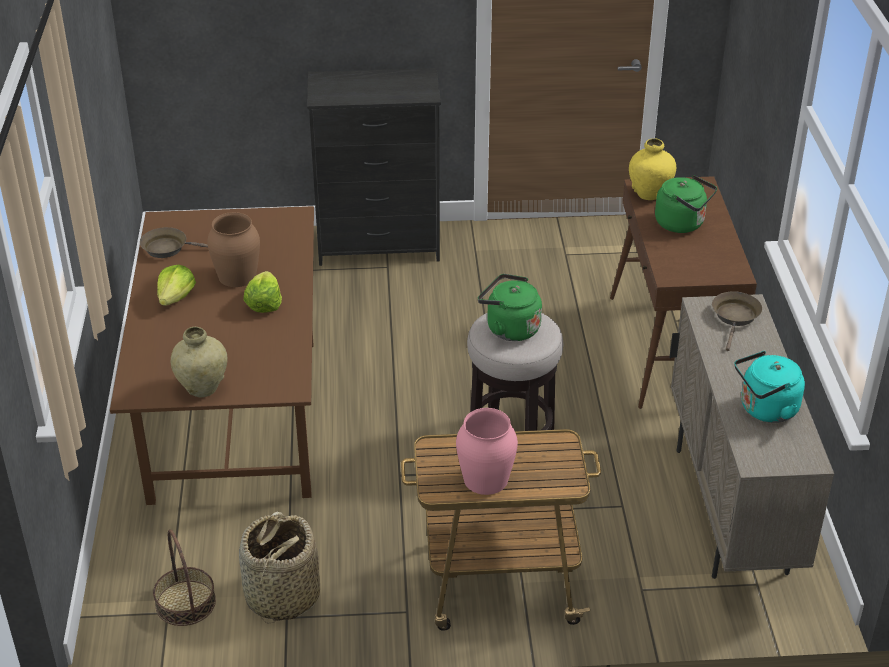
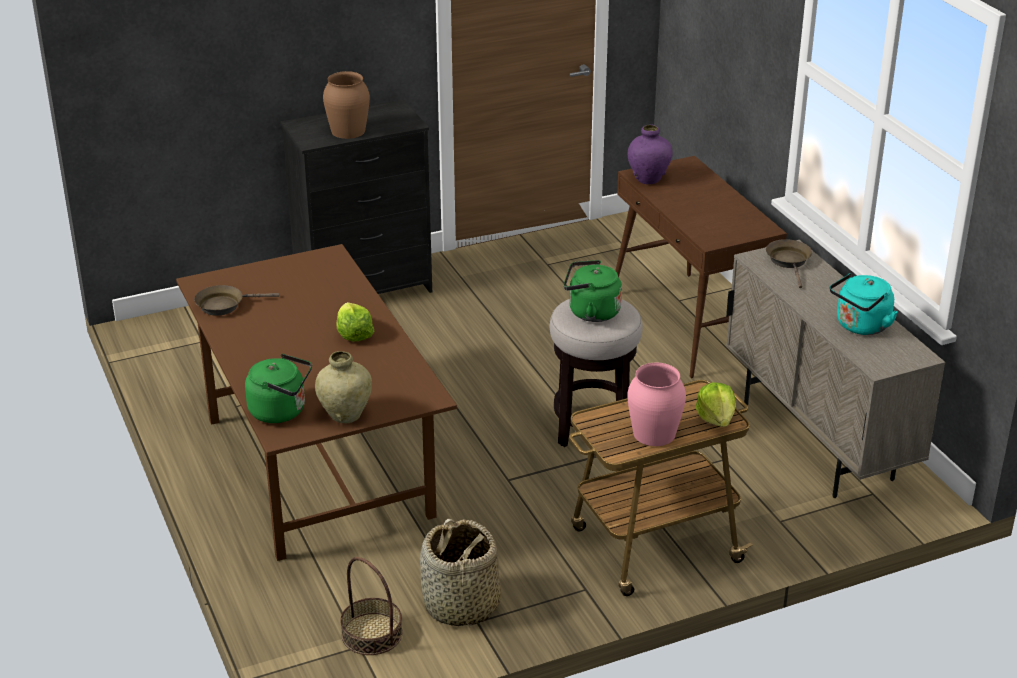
camera: 20 degrees left, 5 degrees down
(176, 298) = (263, 345): lettuce -> lettuce (716, 418)
(237, 276) = (310, 316): brown vase -> brown vase (348, 131)
(649, 194) = (648, 179): yellow vase -> purple vase
(682, 224) = (693, 198): green kettle -> green kettle (281, 411)

